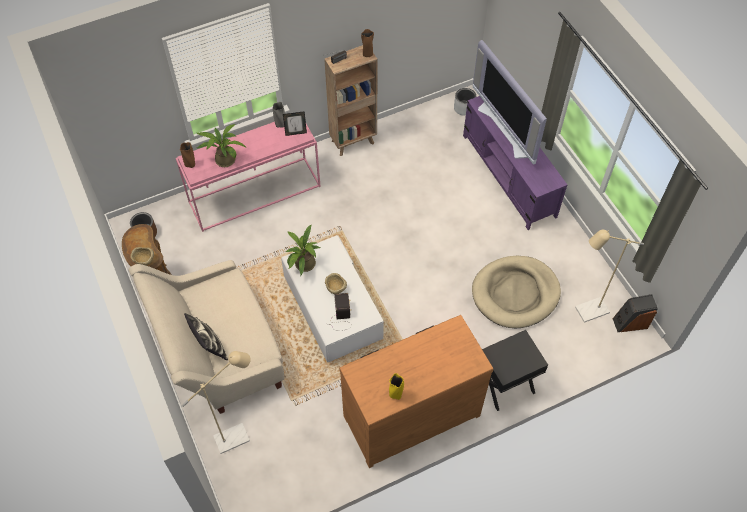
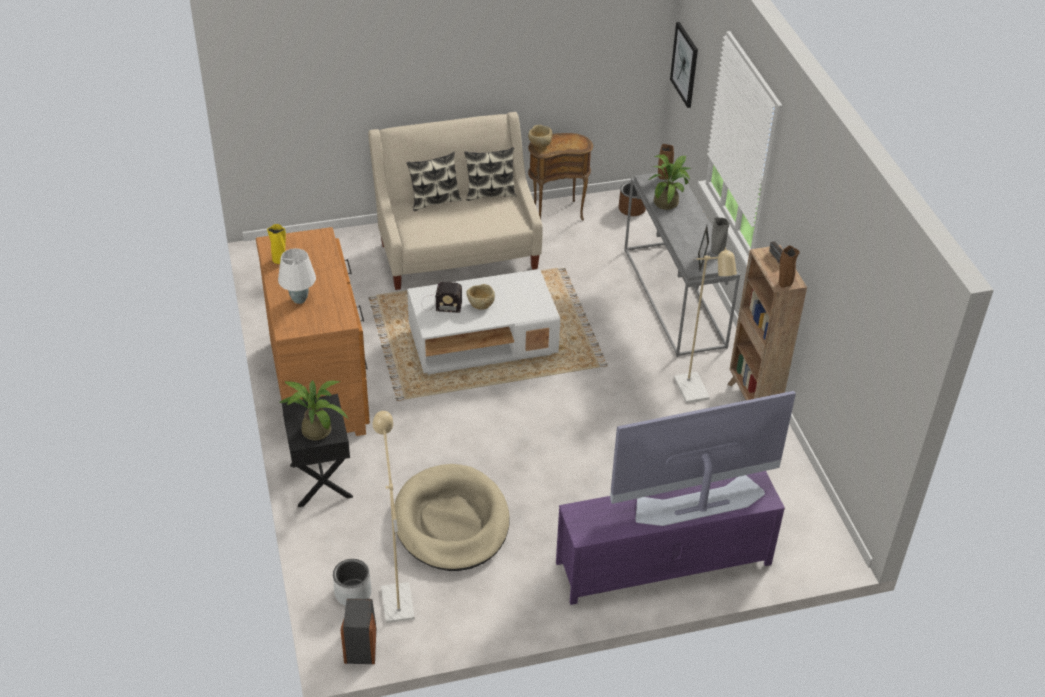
camera: 100 degrees right, 15 degrees down
(102, 121) = (685, 64): none -> picture
(192, 305) = (490, 193): none -> pillow
(237, 435) = (352, 253): beige floor lamp -> beige floor lamp (694, 394)
(255, 193) = (675, 298): pink console table -> grey console table
(303, 265) = (521, 283): potted plant -> potted plant (314, 428)
(441, 365) = (299, 299): none -> white table lamp
(464, 108) = (810, 538): grey planter -> grey planter (352, 593)

